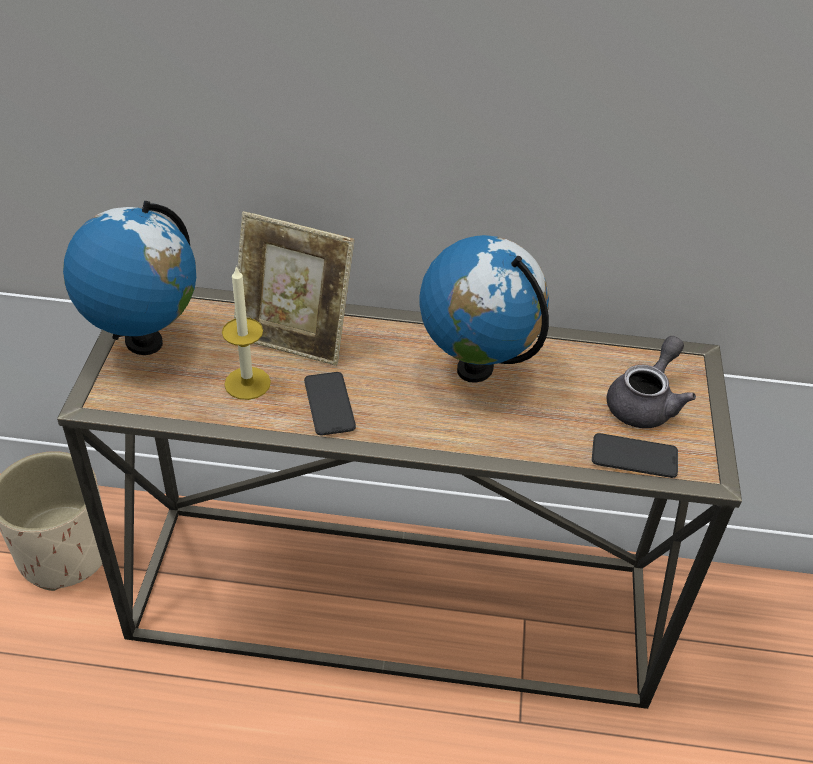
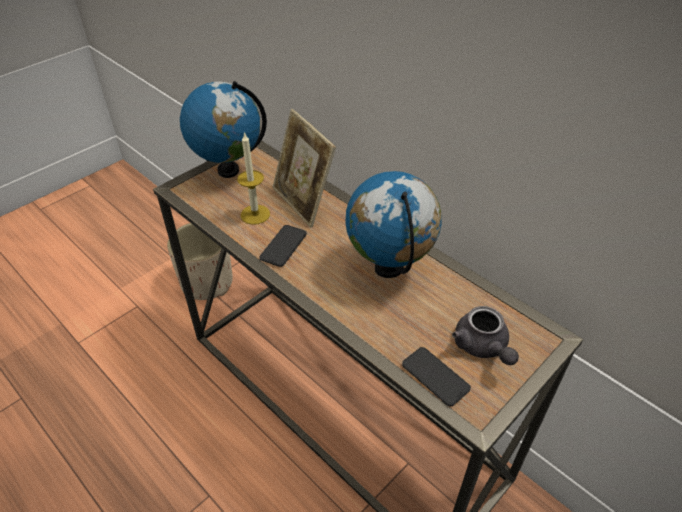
camera: 40 degrees right, 0 degrees up
(645, 402) = (482, 347): grey teapot -> grey teapot turned 90 degrees clockwise

